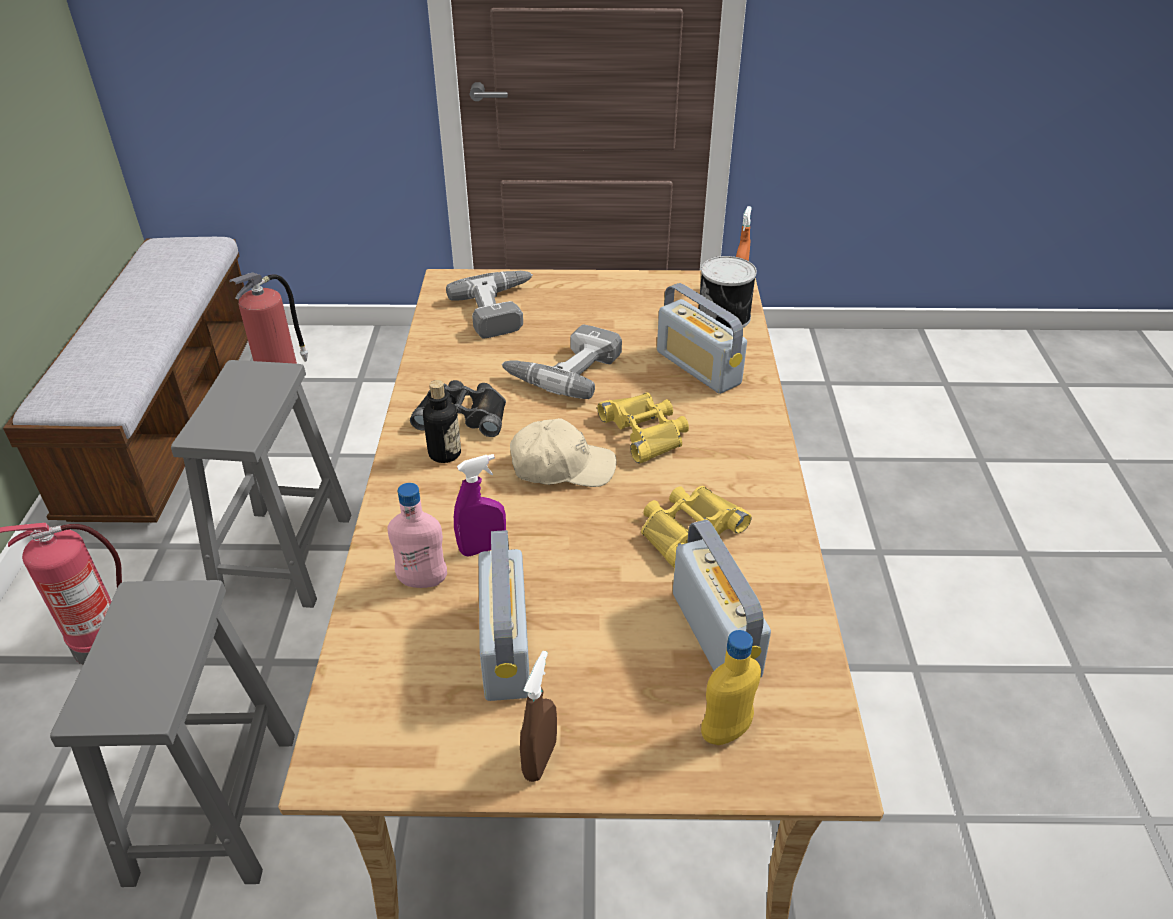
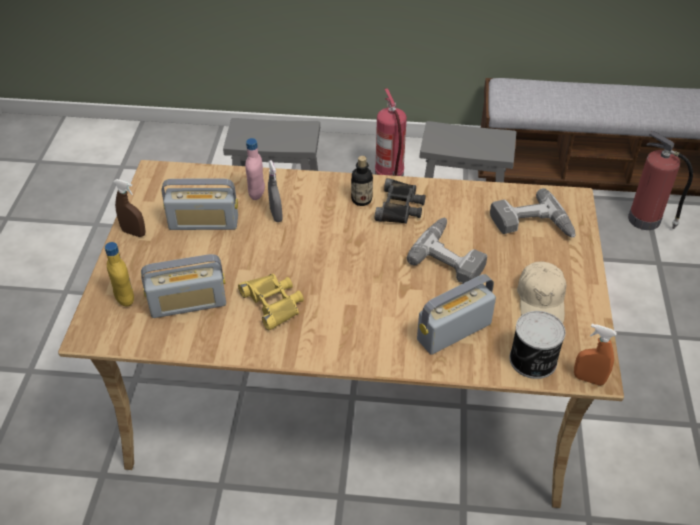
camera: 95 degrees right, 5 degrees up
(482, 548) = (276, 215): purple spray bottle -> grey spray bottle
(561, 467) = (342, 249): beige cap -> beige cap (541, 300)
(646, 432) = (374, 293): yellow binoculars -> none

